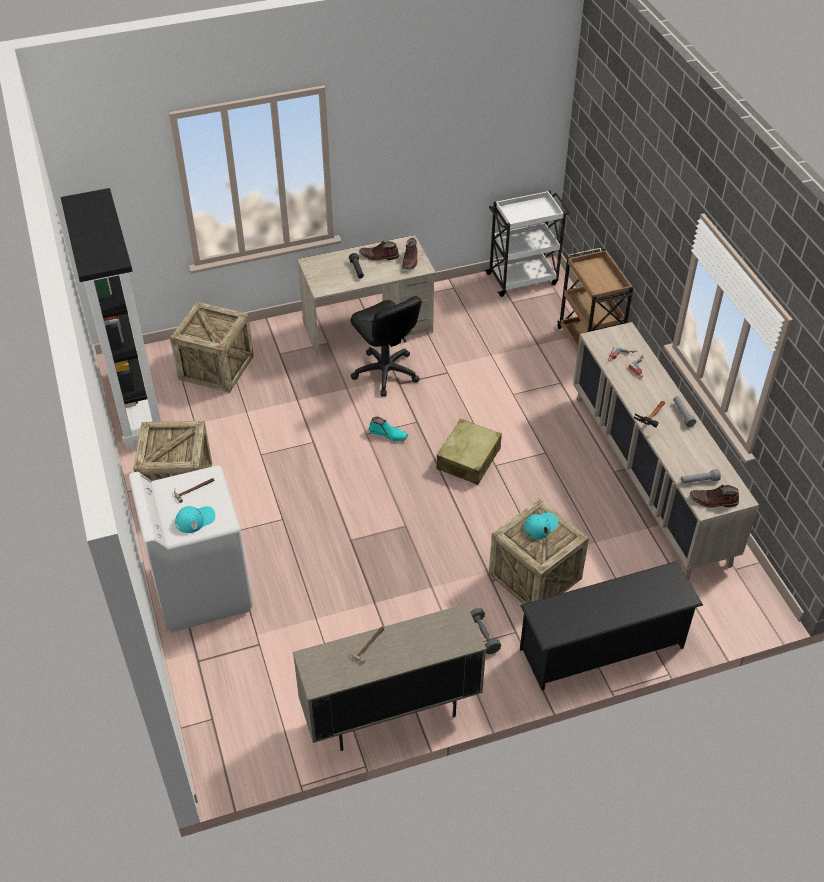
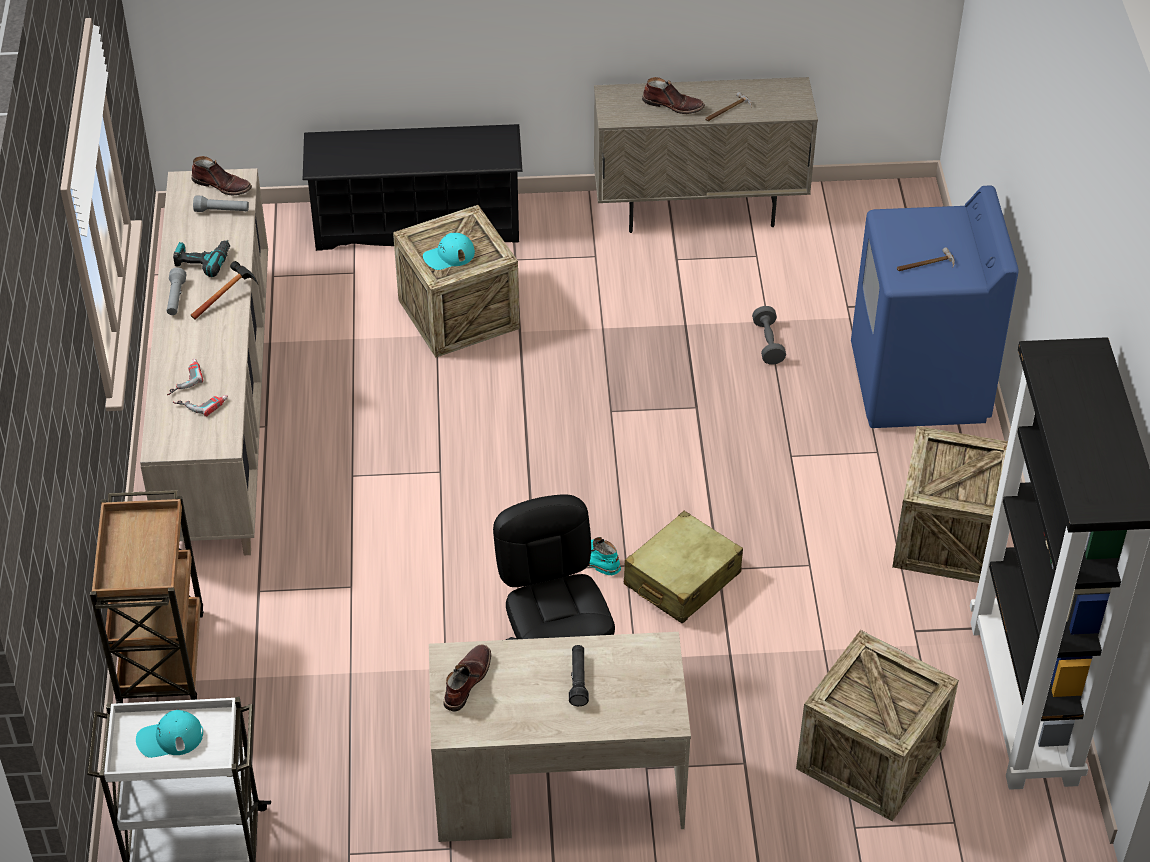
camera: 165 degrees left, 0 degrees up
(195, 519) = (926, 227): turquoise cap -> turquoise cap (170, 738)
(201, 589) = (919, 384): white washing machine -> blue washing machine
(379, 256) = (524, 706): brown boot -> brown boot (673, 105)
(469, 459) = (476, 489): beige suitcase -> beige suitcase (681, 579)
(483, 636) = (557, 263): grey dumbbell -> grey dumbbell (768, 343)
(684, 442) = (203, 261): none -> power drill

